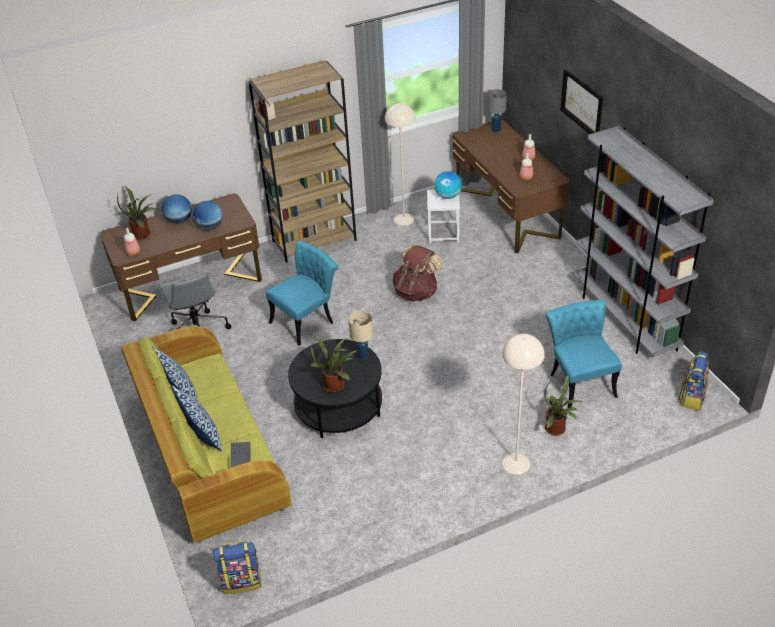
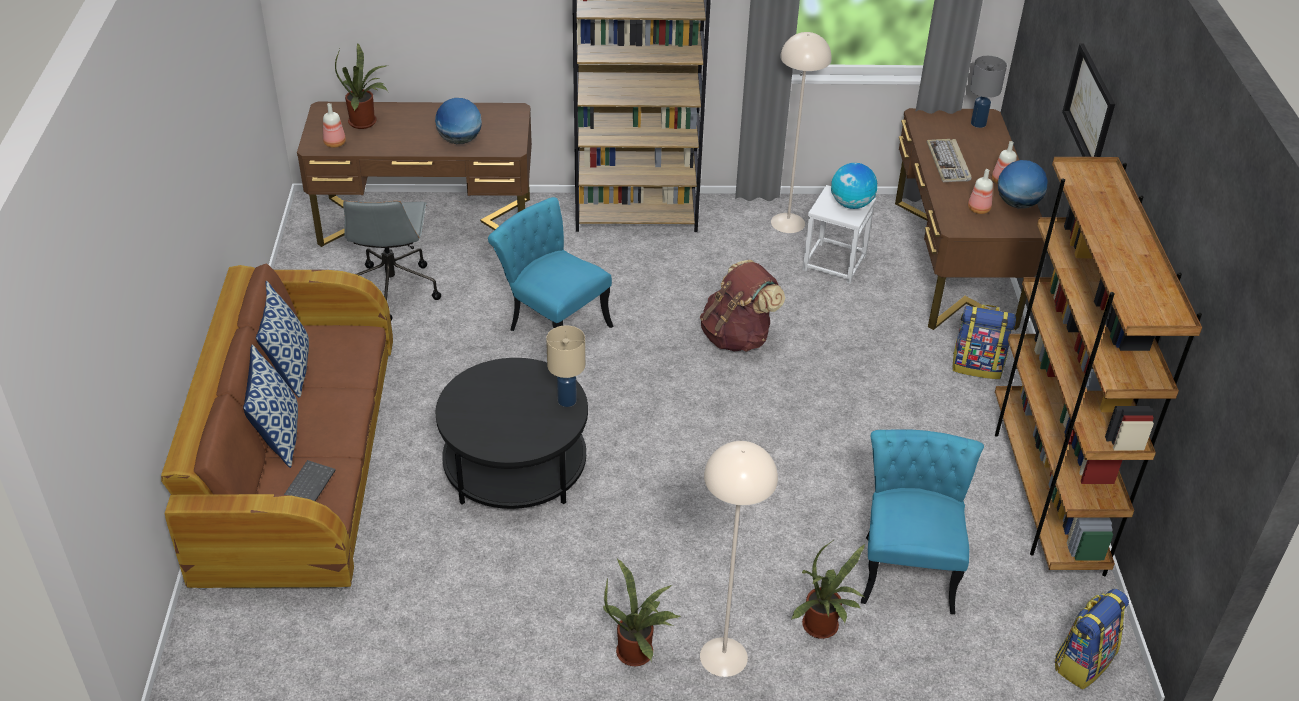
camera: 20 degrees right, 0 degrees up
(179, 221) = (425, 119): globe -> globe (1017, 204)
(208, 448) = (298, 459): green sofa -> brown sofa
(242, 581) = (216, 670): backpack -> backpack (977, 366)
(307, 320) = (552, 324): turquoise chair -> turquoise chair turned 120 degrees counterclockwise
(335, 384) = (499, 429): potted plant -> potted plant (638, 652)
(494, 156) = (948, 163): none -> keyboard
(625, 319) = (1045, 492): grey bookcase -> brown bookcase

